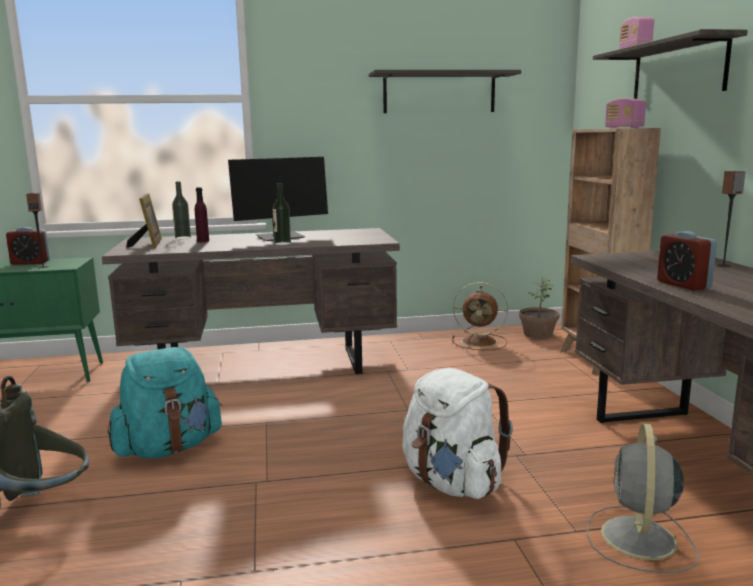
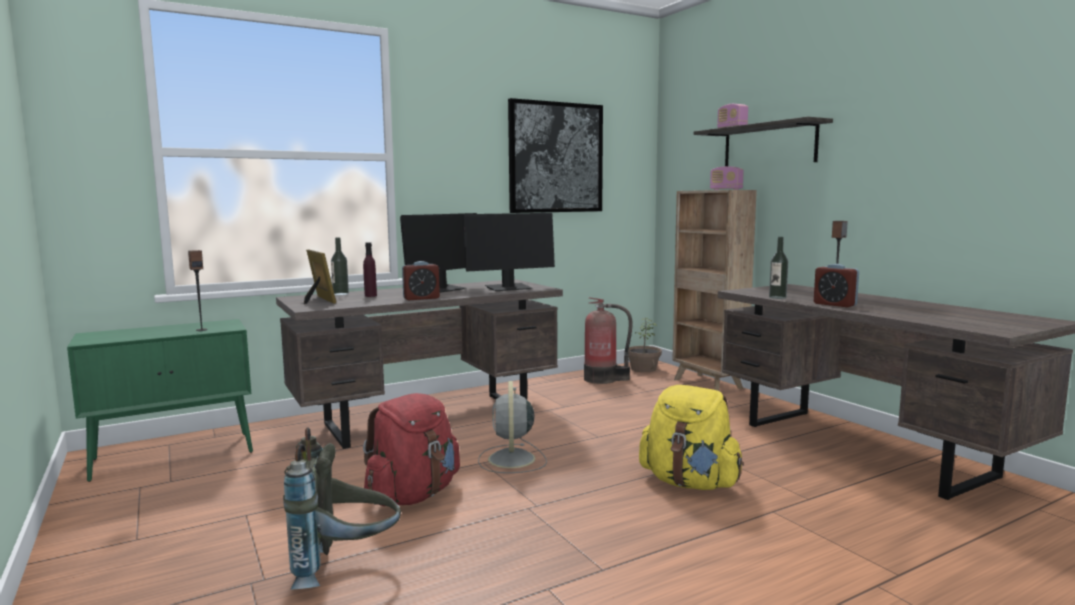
camera: 20 degrees left, 5 degrees down
(30, 263) = (176, 327): alarm clock -> alarm clock (421, 298)
(169, 448) = (413, 495): turquoise backpack -> red backpack
(282, 243) = (457, 294): bottle -> bottle (777, 297)
(347, 239) = (508, 288): none -> monitor
(439, 93) = (556, 157): shelf -> picture
(452, 483) = (690, 483): white backpack -> yellow backpack
(481, 342) = (603, 379): brown fan -> fire extinguisher
(639, 540) = (853, 497): grey fan -> grey fan (511, 460)

